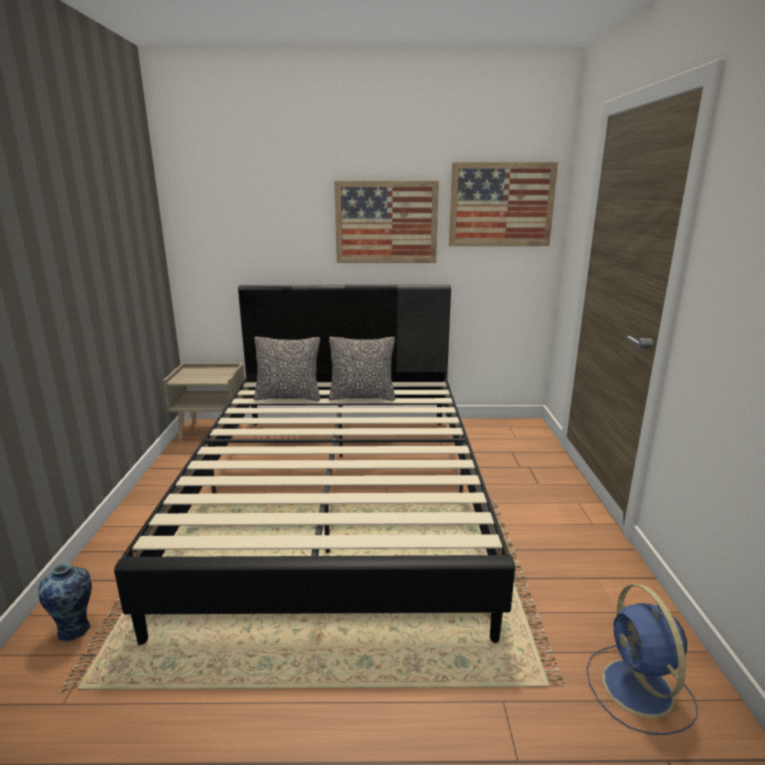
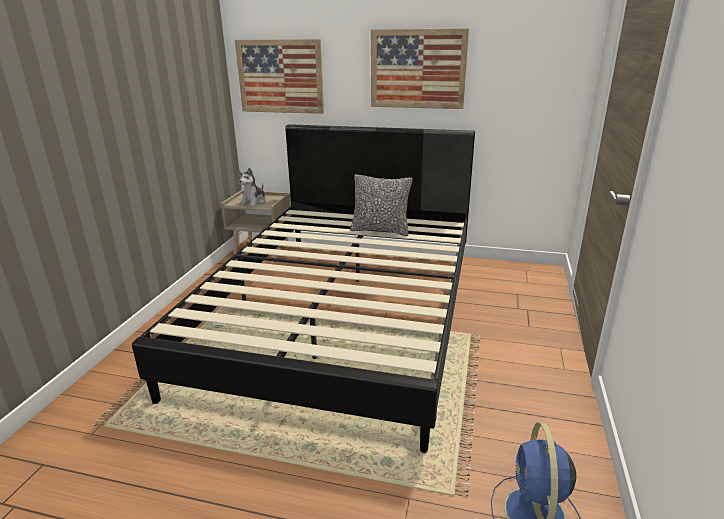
camera: 15 degrees right, 5 degrees up
(76, 629) = (115, 385): vase -> none
(202, 376) = (254, 202): none -> plush toy
(288, 397) = (318, 225): pillow -> none
(501, 205) = (531, 52): picture -> picture (280, 76)

